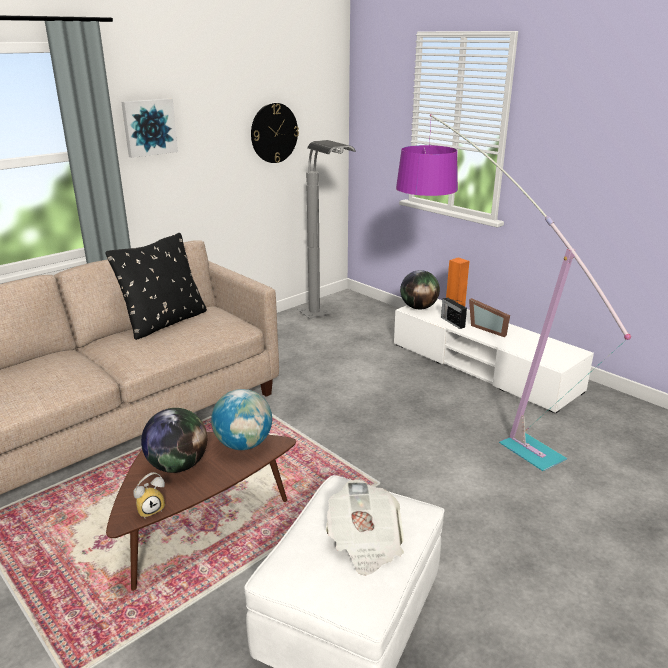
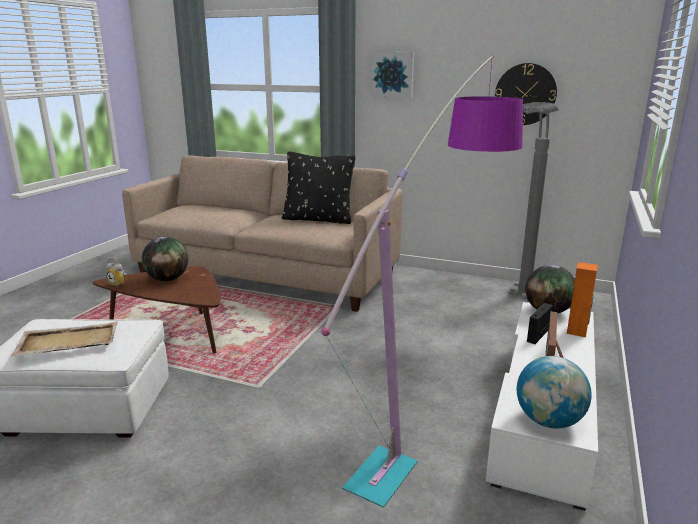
camera: 65 degrees right, 5 degrees down
(244, 444) = (201, 290): globe -> globe (548, 421)
(365, 543) = (67, 341): newspaper -> beige tray

